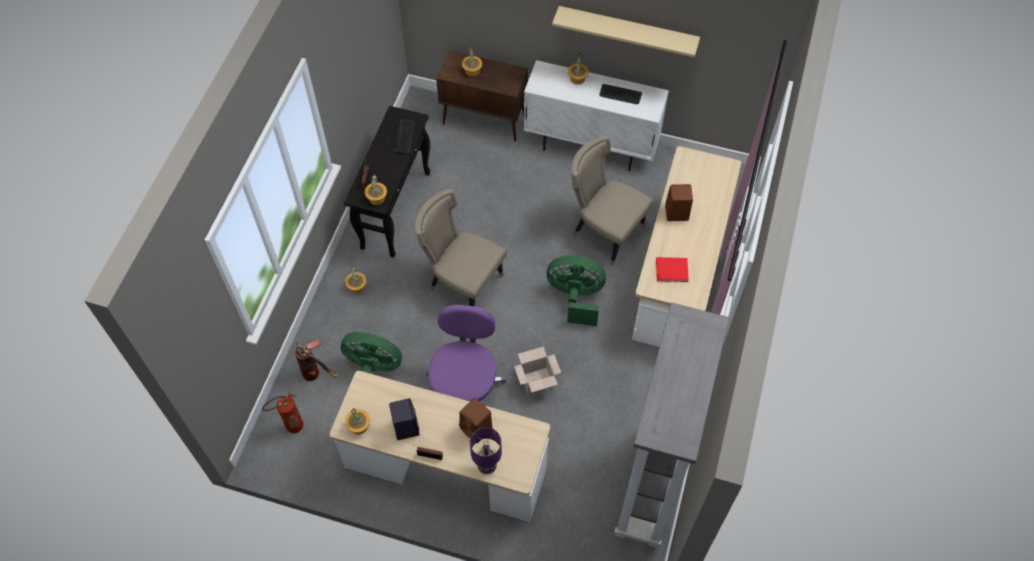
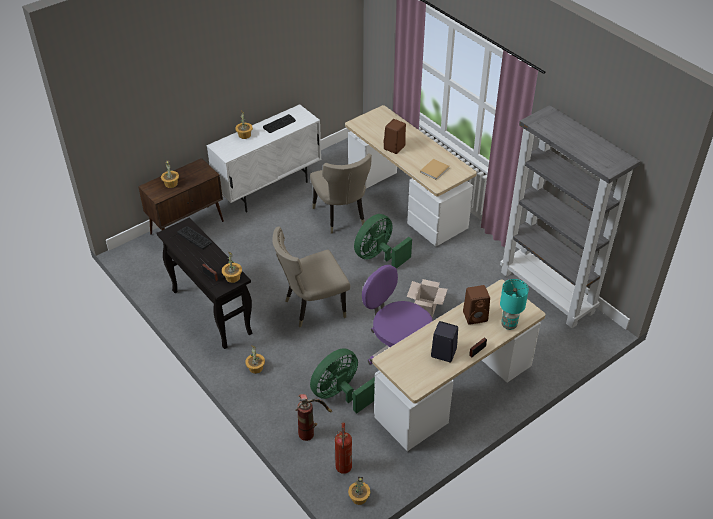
camera: 55 degrees left, 15 degrees down
(359, 426) = (421, 379): potted plant -> potted plant (359, 497)
(487, 466) = (509, 324): purple table lamp -> turquoise table lamp
(604, 231) = (341, 217): beige chair -> beige chair turned 90 degrees counterclockwise
(627, 31) = (262, 72): beige shelf -> none
(673, 270) = (435, 170): red book -> beige book

